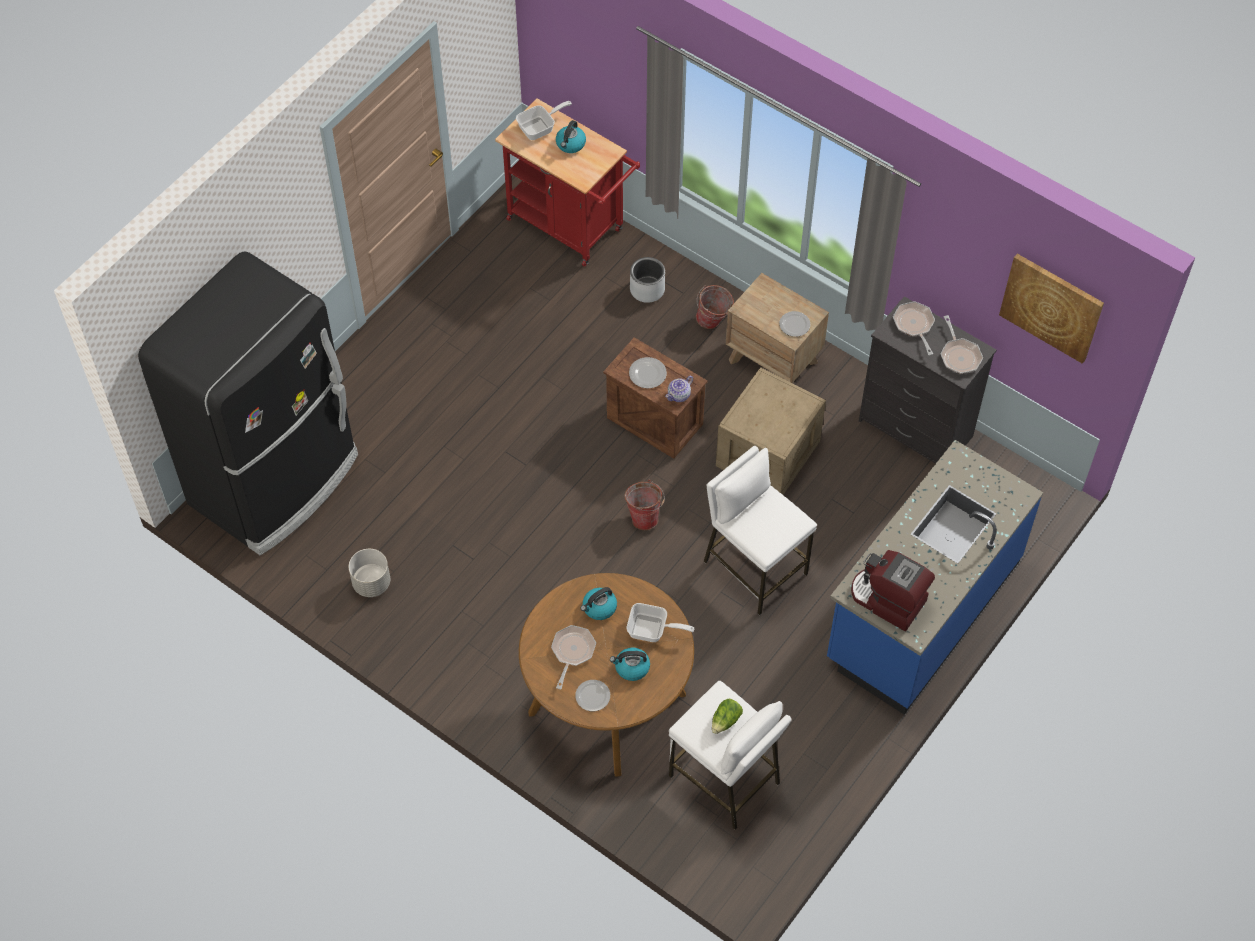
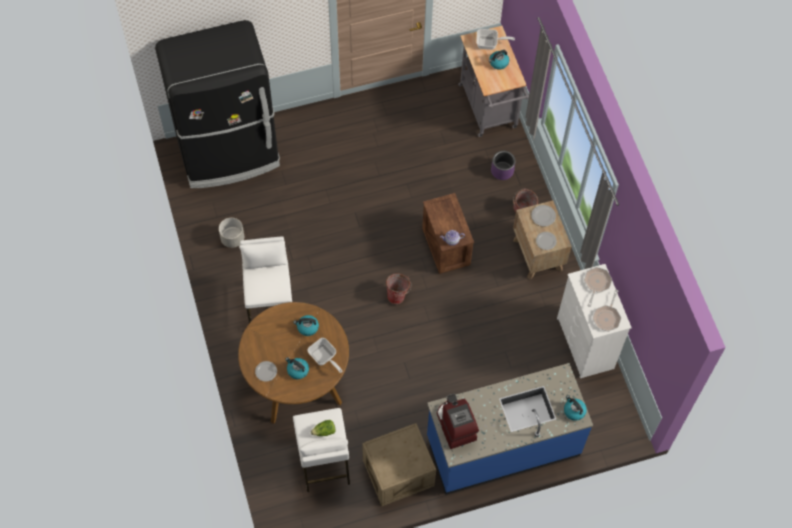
camera: 35 degrees right, 5 degrees up
(571, 227) = (489, 110): red cart -> grey cart
(572, 652) = (275, 341): frying pan -> none
(647, 289) = (502, 171): grey planter -> purple planter
(647, 374) = (444, 217): plate -> plate (543, 216)
(755, 567) = (432, 361): white stool -> white stool (271, 305)
(768, 453) = (492, 303): crate -> crate (399, 473)
(916, 429) = (585, 344): black dresser -> white dresser
(1008, 490) = (574, 411): none -> kettle
(1051, 307) = (658, 323): picture -> none

